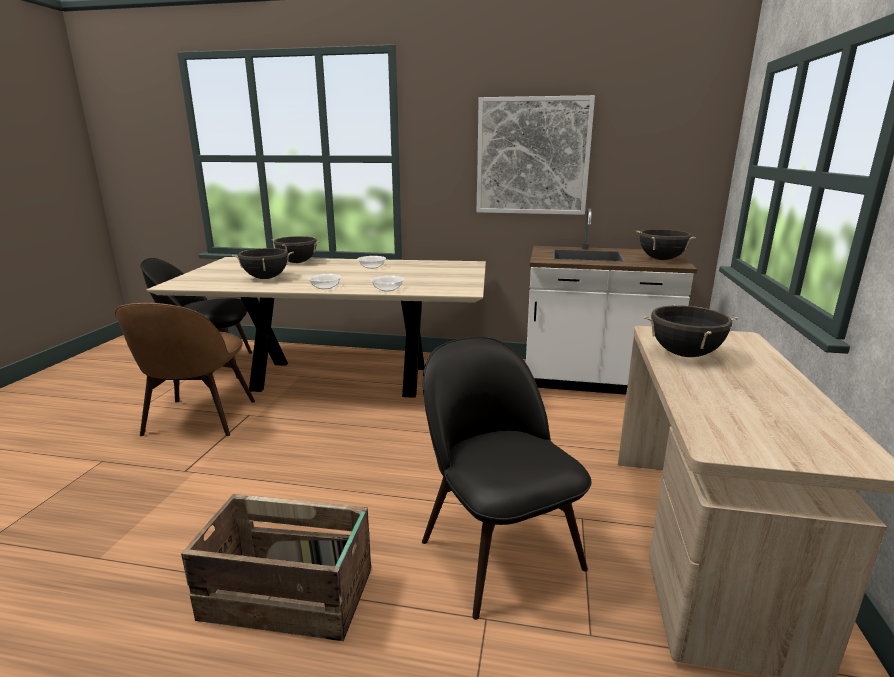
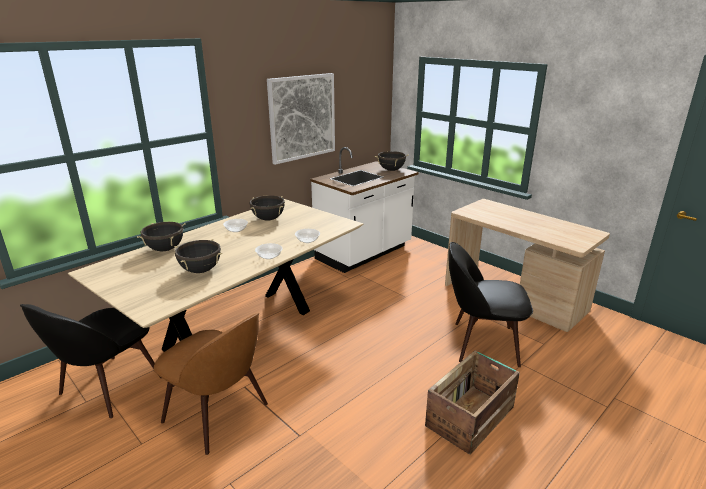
camera: 55 degrees left, 5 degrees up
(684, 354) = (495, 218): black cooking pot -> black cooking pot (268, 219)

